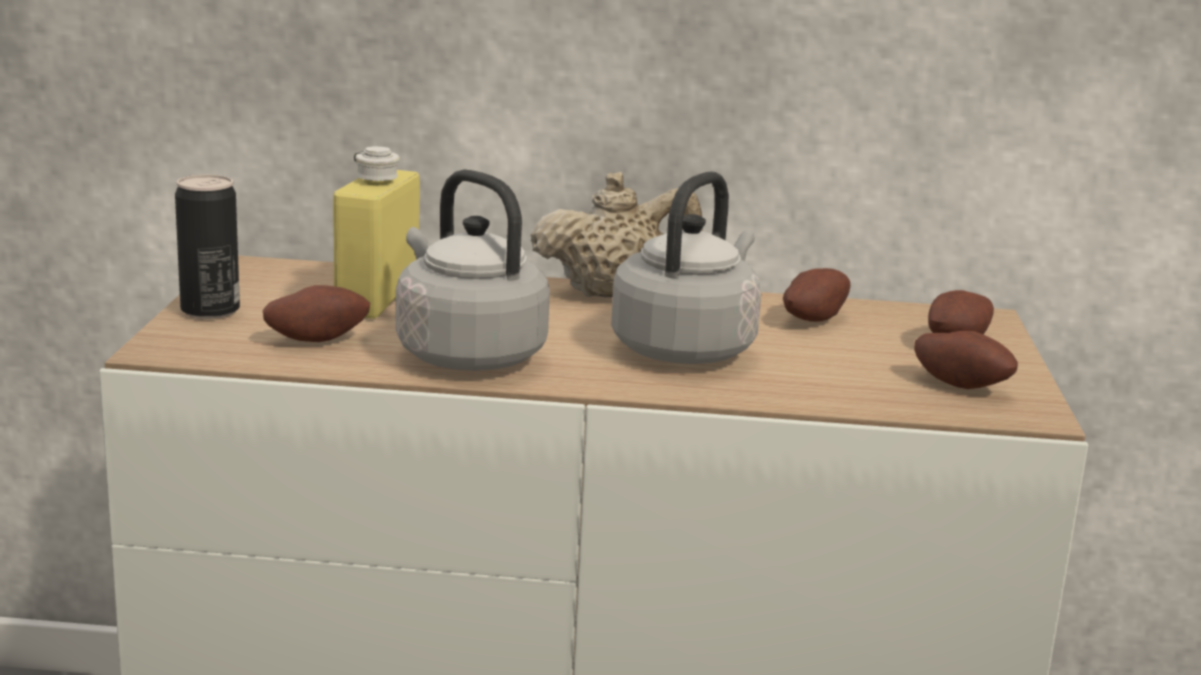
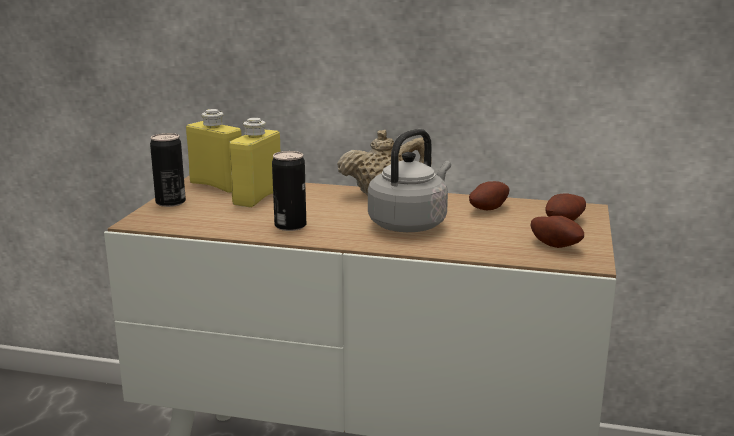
camera: 10 degrees right, 0 degrees up
(287, 277) = (217, 185): none -> yellow bottle
(317, 339) = (217, 217): potato -> none
(465, 354) = (290, 226): grey kettle -> can

